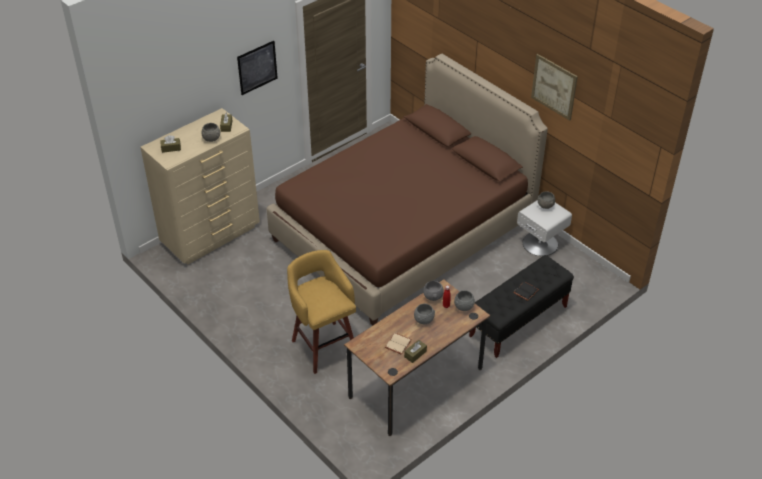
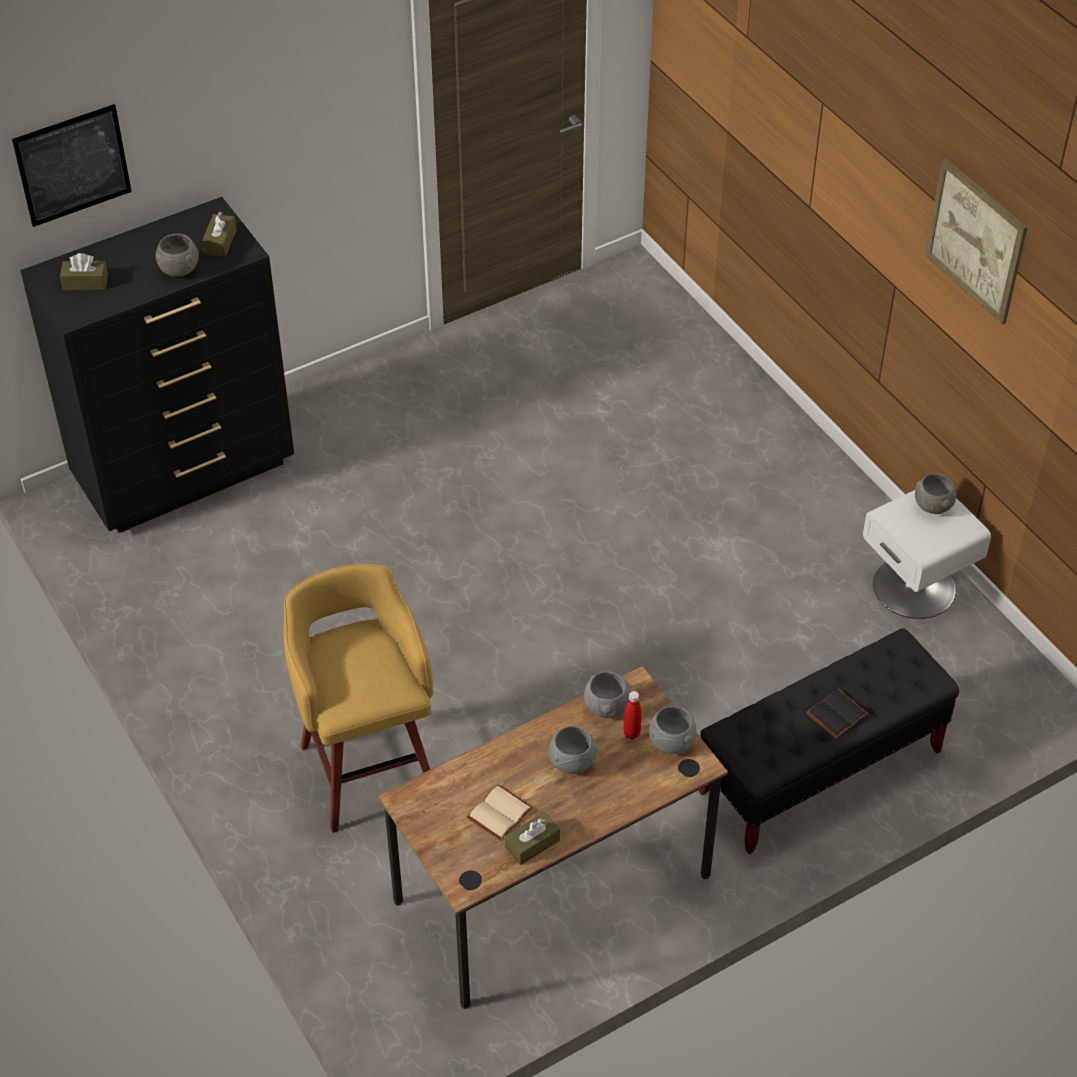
camera: 10 degrees right, 5 degrees up
(211, 236) = (186, 472): beige dresser -> black dresser
(257, 67) = (311, 112): picture -> picture (72, 165)
(403, 231) = (608, 515): brown bed -> none

